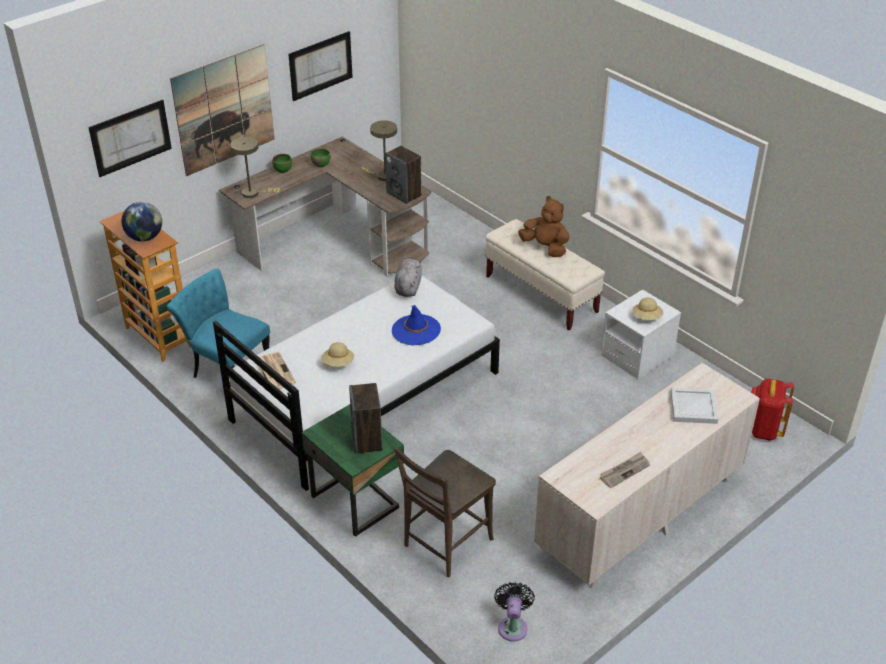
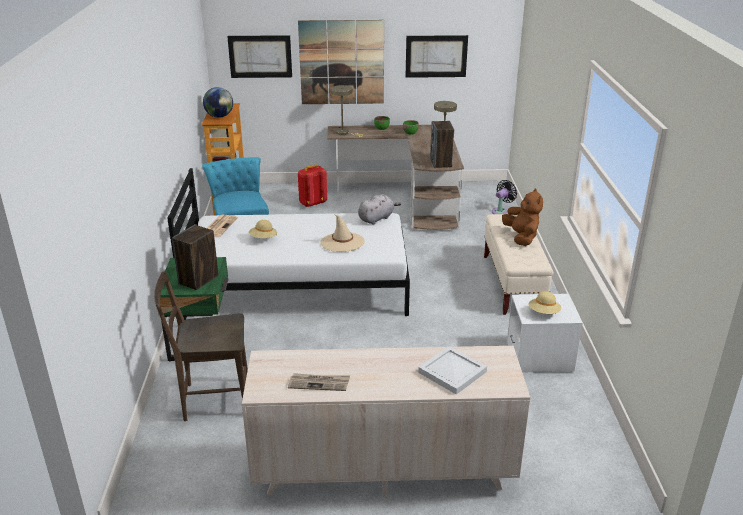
camera: 40 degrees right, 10 degrees down
(416, 330) = (342, 242): blue hat -> beige hat
(513, 626) = (174, 481): black fan -> black fan (501, 211)
(763, 430) = (590, 470): red backpack -> red backpack (312, 203)

